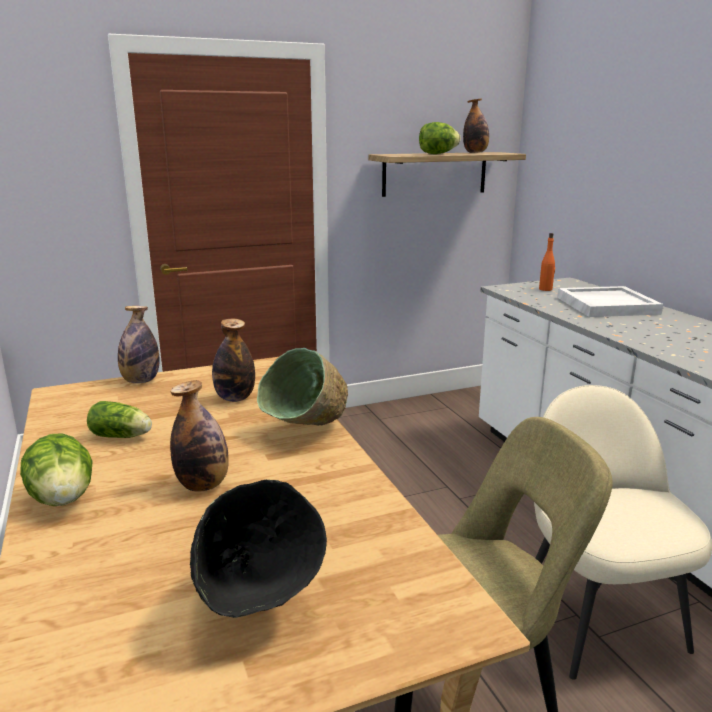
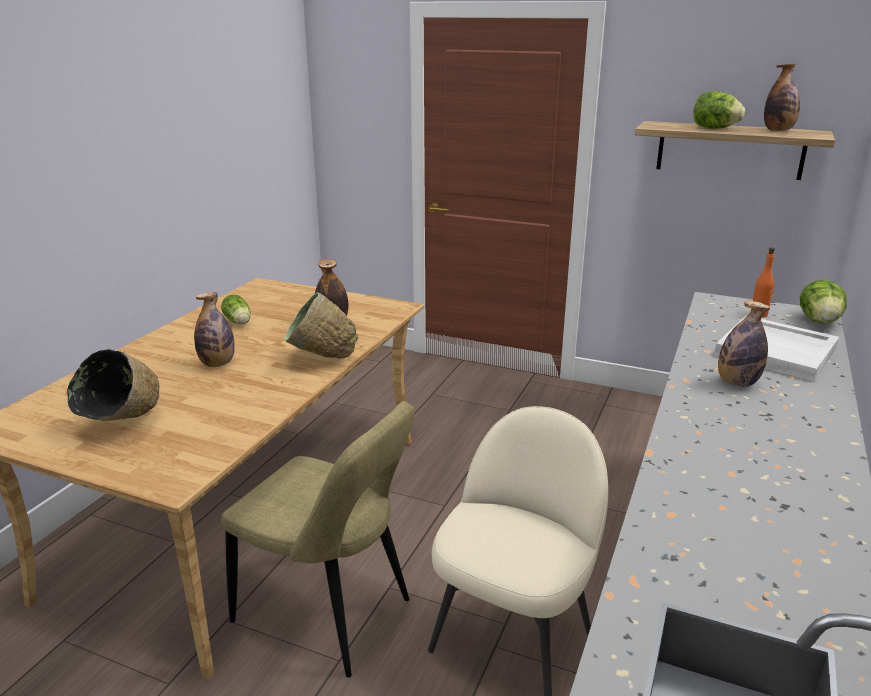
camera: 45 degrees right, 5 degrees up
(63, 499) = (159, 343): lettuce -> lettuce (819, 321)
(141, 381) = (310, 292): bottle -> bottle (737, 383)

